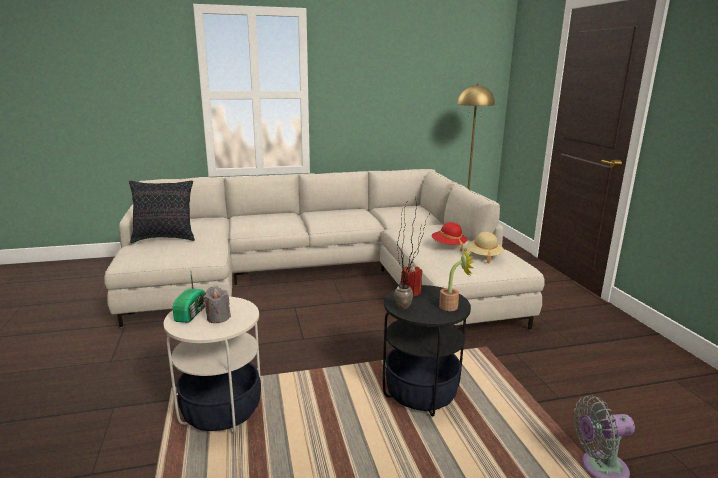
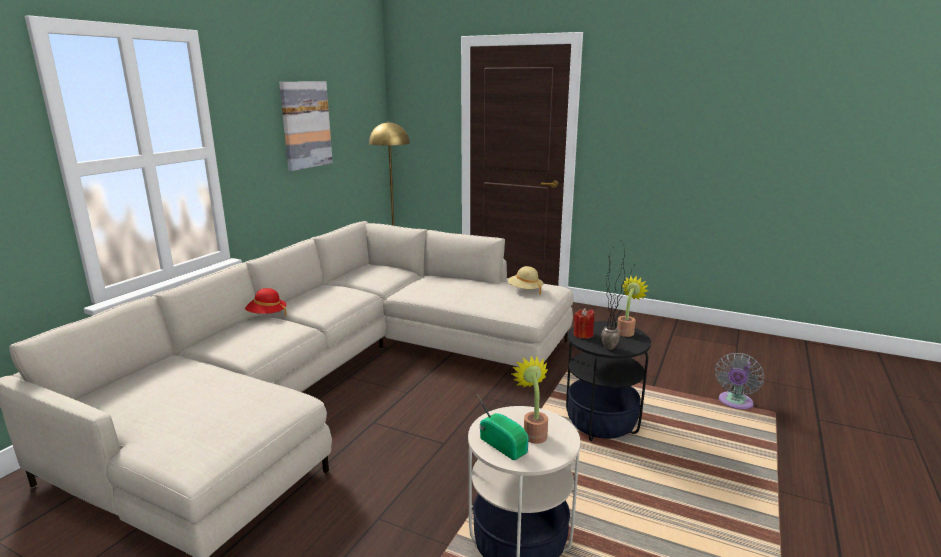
camera: 50 degrees left, 0 degrees up
(165, 239) = (179, 412): black pillow -> none
(218, 318) = (533, 433): grey candle -> potted plant
(400, 82) = (305, 125): none -> picture
(448, 246) = (486, 292): red hat -> red hat (266, 315)

